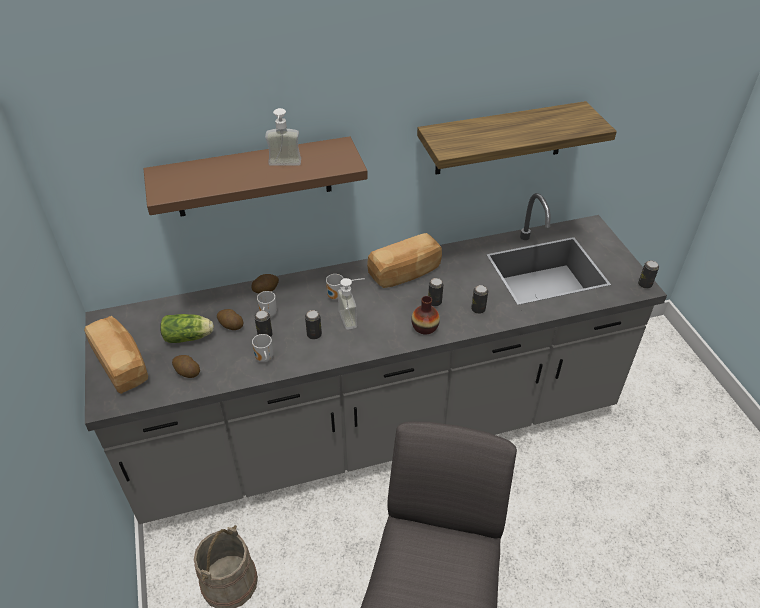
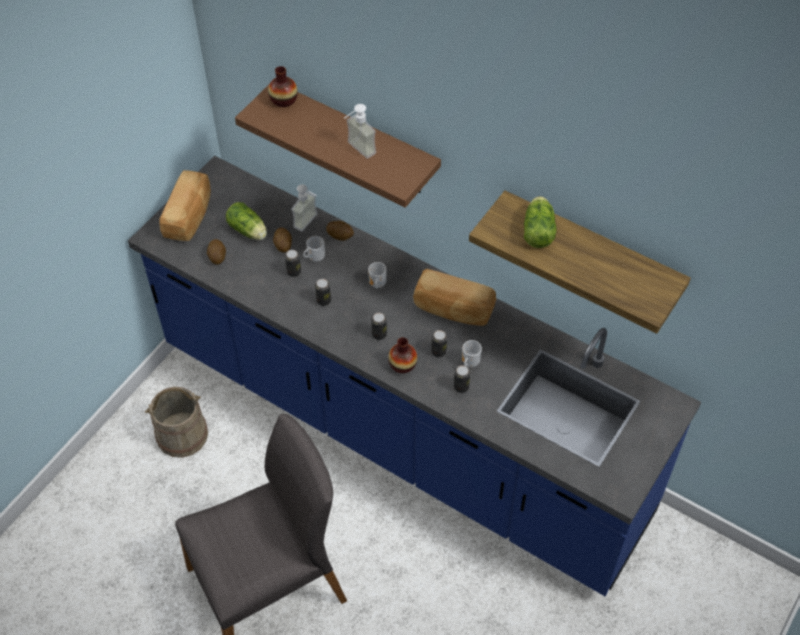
camera: 50 degrees right, 10 degrees up
(174, 172) = (284, 100): none -> vase
(264, 359) = (270, 289): mug -> mug (469, 362)
(353, 318) = (366, 311): soap dispenser -> soap dispenser (310, 223)
(379, 431) = (400, 431): grey counter -> blue counter
(473, 131) = (538, 230): none -> lettuce
(645, 284) = (628, 493): can -> can (379, 334)

